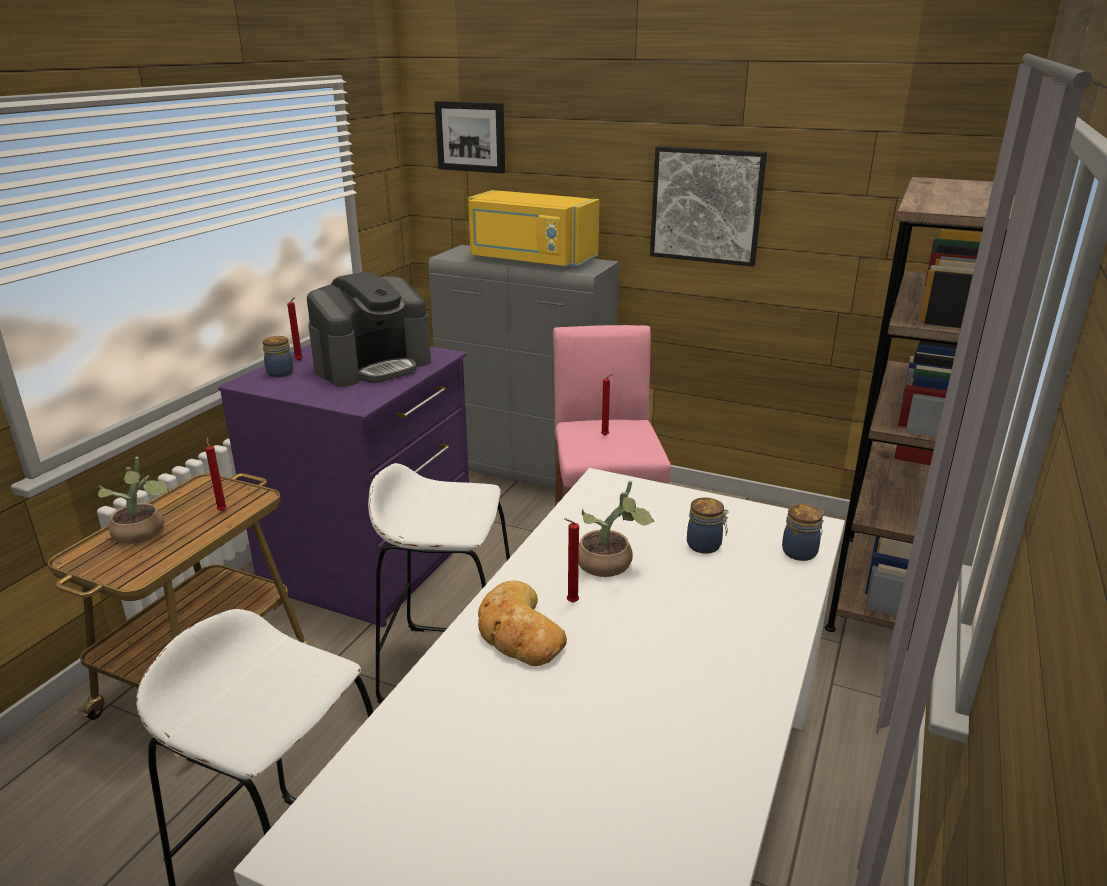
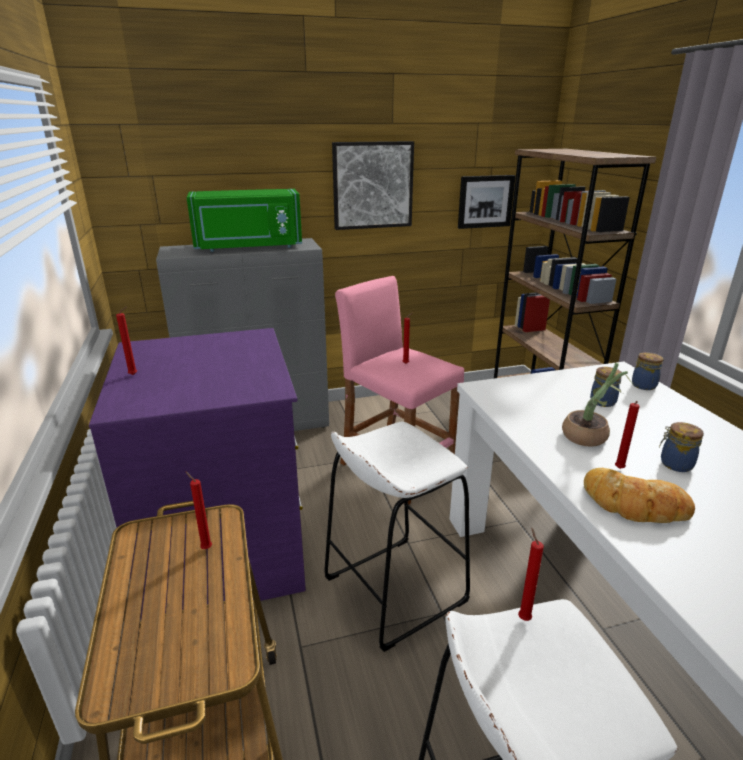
camera: 40 degrees left, 0 degrees up
(143, 534) = (156, 618): potted plant -> none
(280, 372) = (135, 390): jar -> jar (674, 464)
(306, 653) = (523, 617): none -> red candle
(373, 365) = (217, 358): coffee machine -> none
(471, 136) = (155, 144): picture -> picture (485, 201)
(530, 260) = (248, 247): yellow microwave -> green microwave

